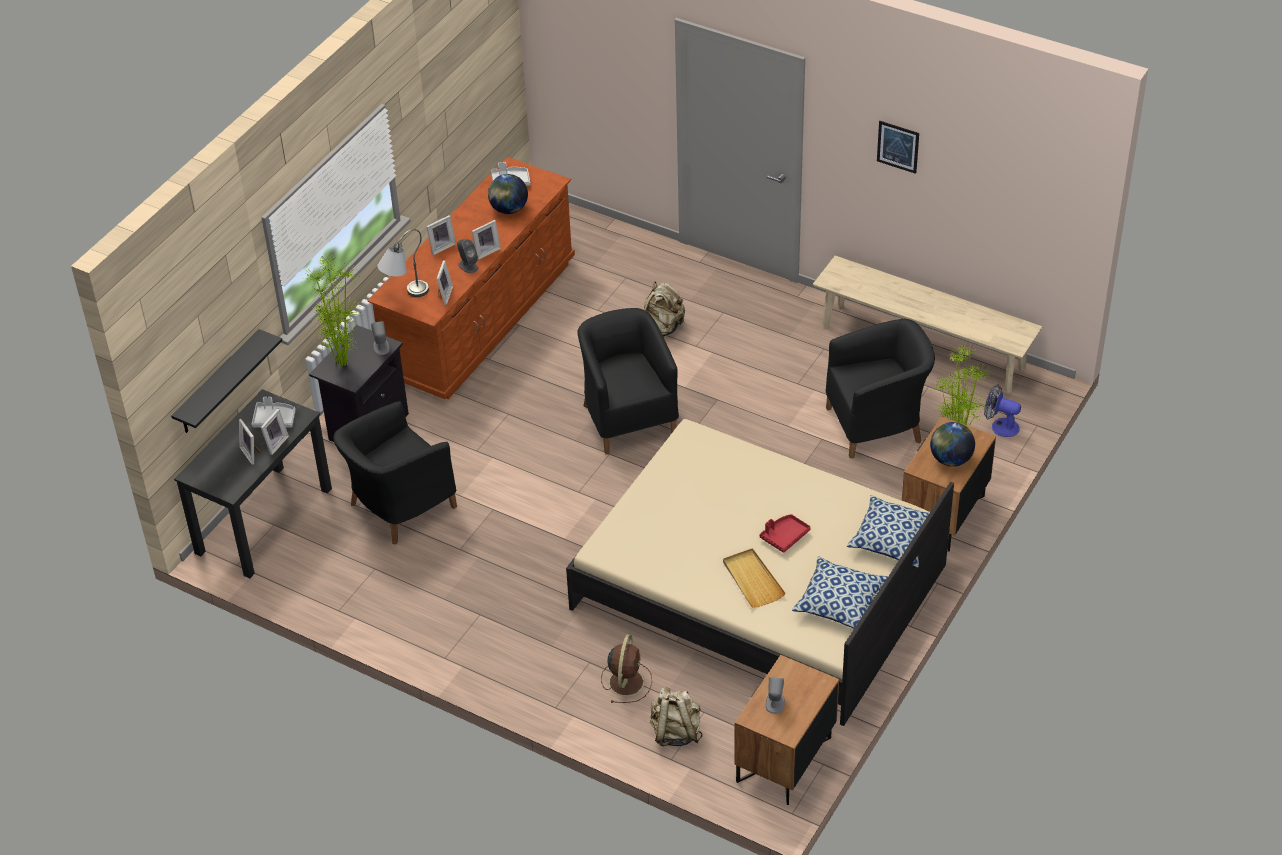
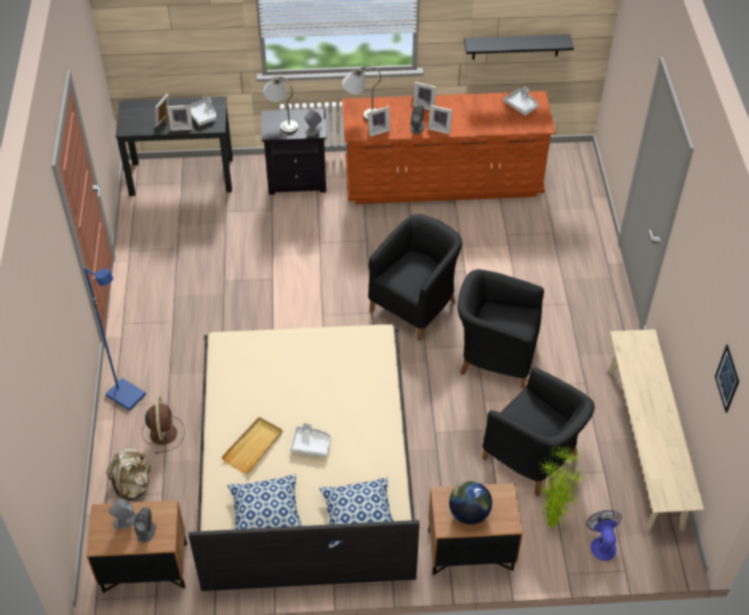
camera: 55 degrees right, 5 degrees up
(218, 384) = (180, 65): black shelf -> black shelf (516, 46)
(343, 365) = (282, 121): potted plant -> grey table lamp
(399, 507) = (239, 231): black armchair -> black armchair (494, 356)
(509, 209) = (492, 118): globe -> none
(550, 692) = (127, 395): none -> blue floor lamp
(626, 681) = (163, 433): brown fan -> brown fan turned 75 degrees counterclockwise
(662, 328) = (520, 278): beige backpack -> none
(784, 536) = (311, 444): red tray -> grey tray
(800, 691) = (146, 531): none -> grey speaker
(898, 146) = (701, 273): picture -> picture (727, 378)

